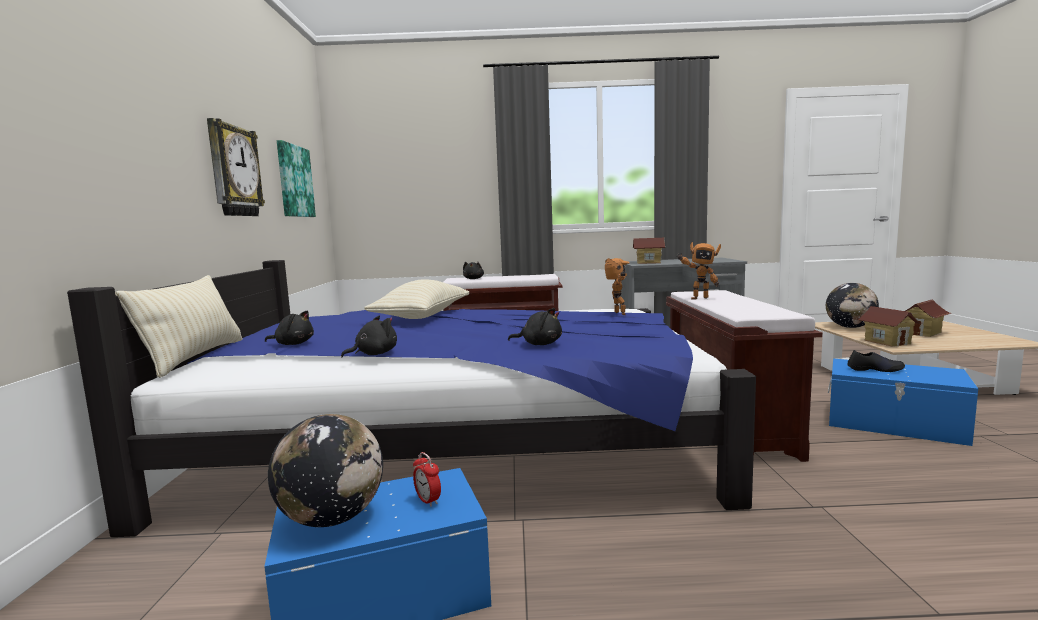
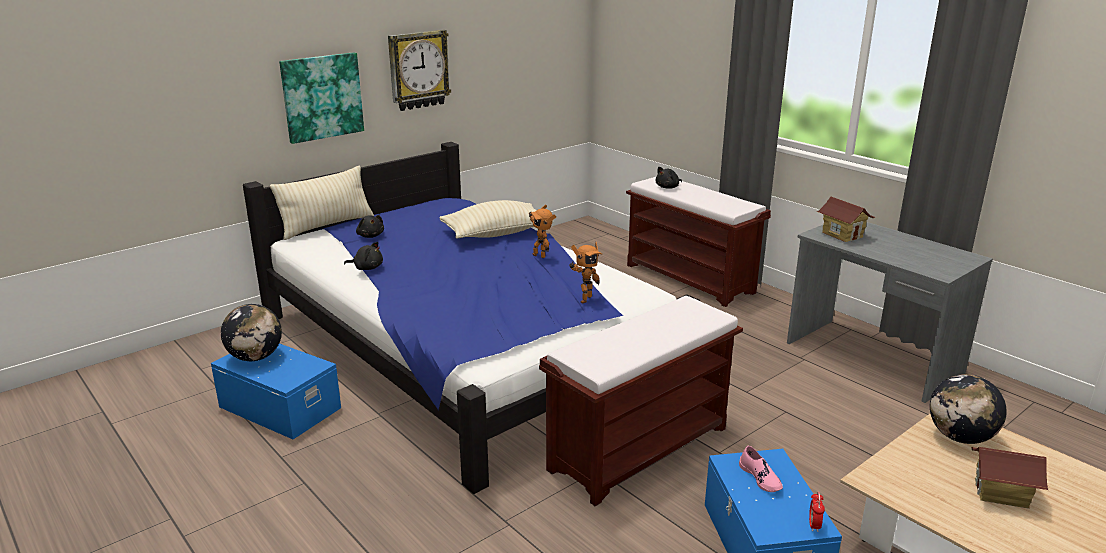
camera: 50 degrees right, 15 degrees up
(294, 181) = (518, 54): picture -> picture (322, 97)
(428, 501) = (290, 371): alarm clock -> alarm clock (814, 525)
(539, 344) = (440, 305): black plush toy -> none
(698, 298) = (653, 315): toy robot -> toy robot (540, 255)
(875, 369) = (760, 478): black shoe -> pink shoe
(887, 342) = (894, 471): toy house -> none

